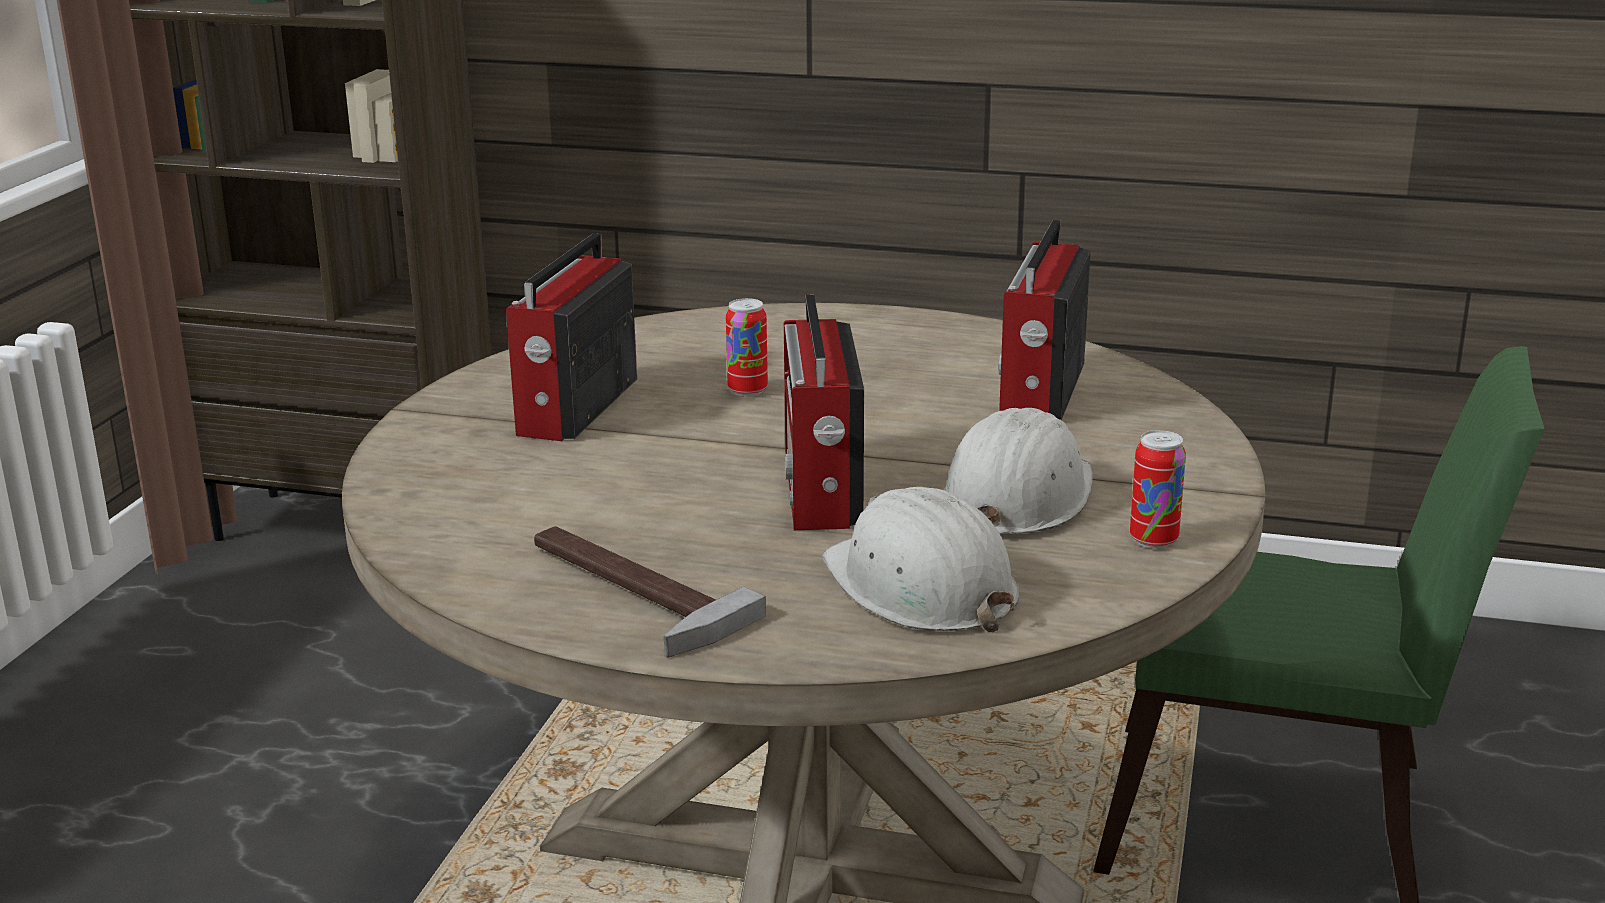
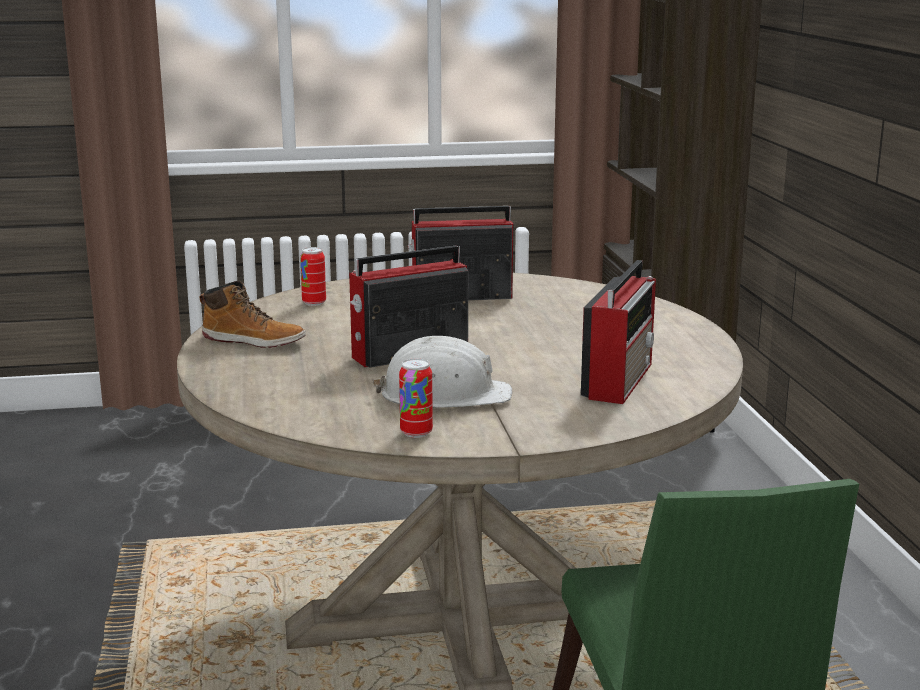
camera: 65 degrees right, 5 degrees down
(623, 592) = (254, 341): hammer -> boot
(747, 391) = (528, 321): can -> can (314, 303)
(920, 586) = (306, 390): white hard hat -> none
(1039, 392) = (619, 380): radio -> radio turned 120 degrees clockwise

